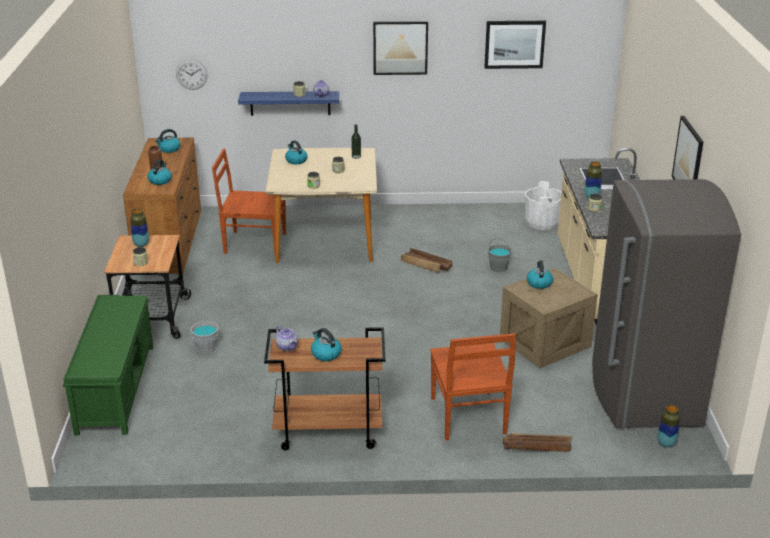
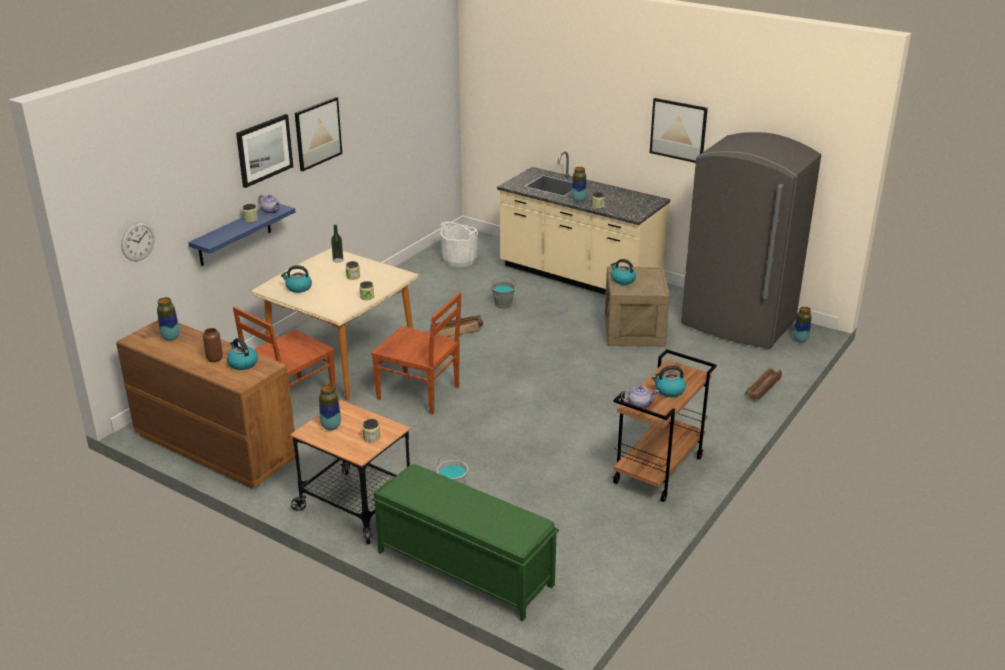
camera: 55 degrees left, 0 degrees up
(169, 149) = (170, 338): kettle -> vase
(468, 417) = (699, 400): brown chair -> brown chair (420, 393)
(514, 44) = (396, 98): picture -> picture (264, 150)

